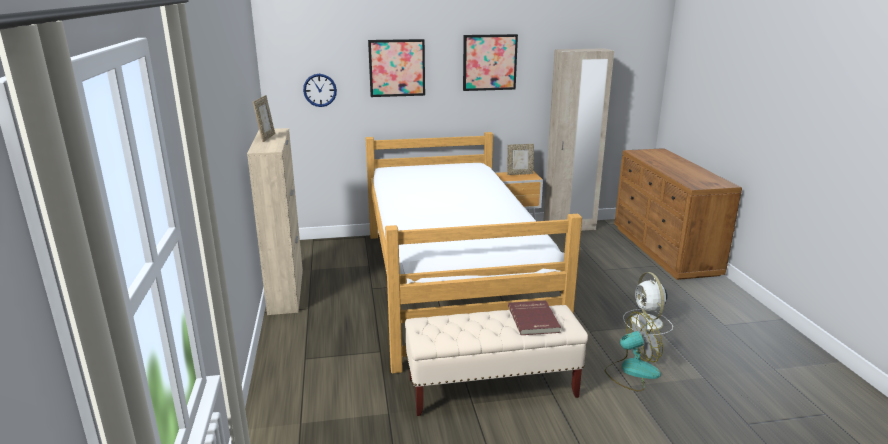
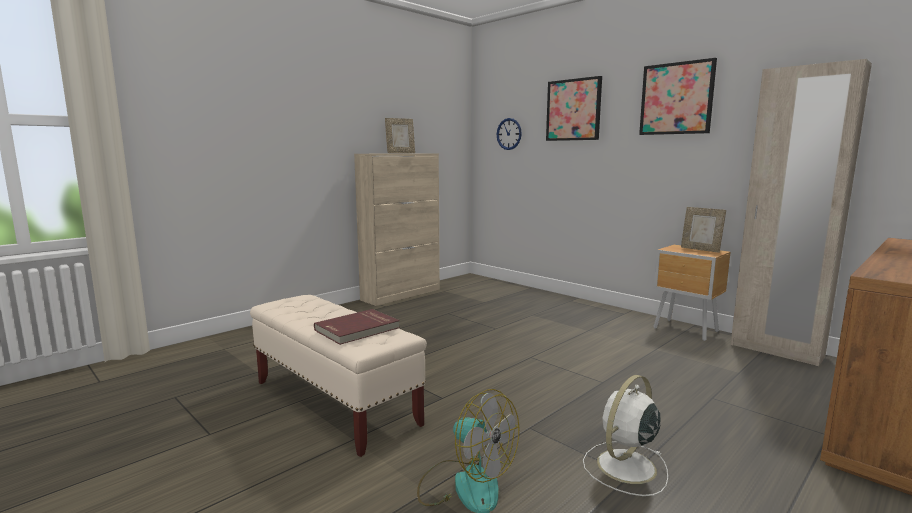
camera: 55 degrees right, 10 degrees down
(451, 284) = (508, 335): bed -> none

